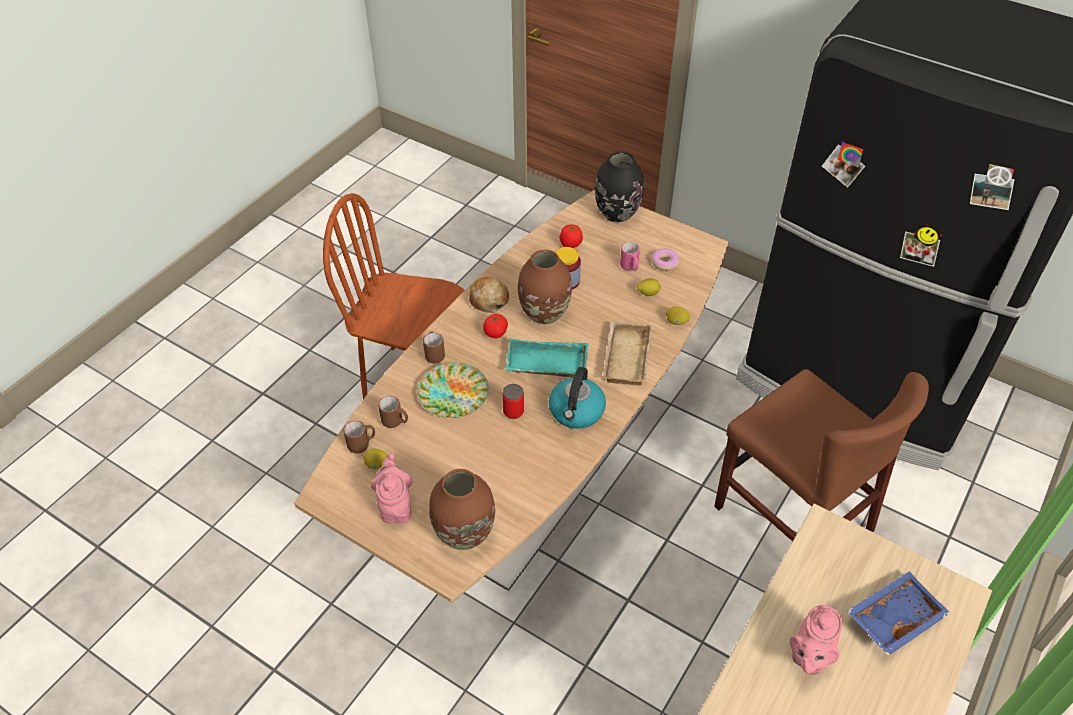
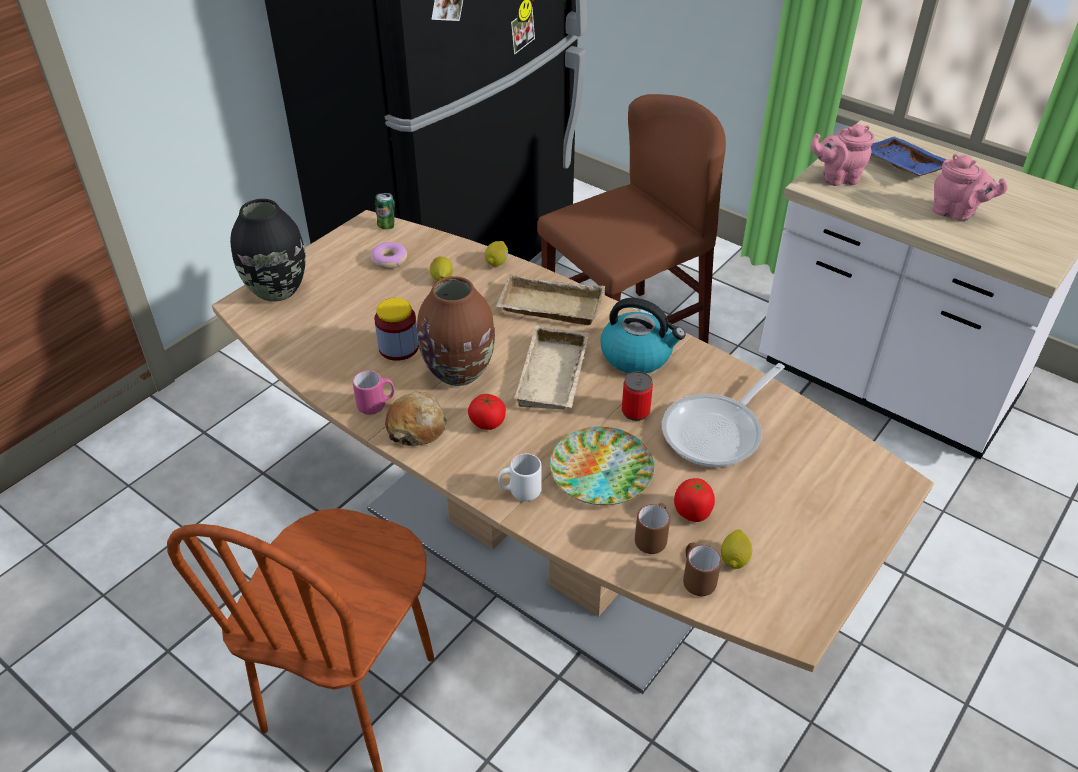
camera: 85 degrees left, 5 degrees down
(395, 506) = (805, 537): pink teapot -> pink teapot (837, 178)
(434, 354) = (520, 491): brown mug -> white mug
(463, 534) = (838, 467): brown vase -> none
(496, 460) = (717, 431): none -> frying pan
(545, 365) = (555, 377): turquoise tray -> beige tray
(570, 245) = (325, 337): tomato -> tomato (692, 513)
(630, 267) = (389, 288): pink mug -> pink mug (376, 405)
(709, 255) = (387, 225): none -> can

